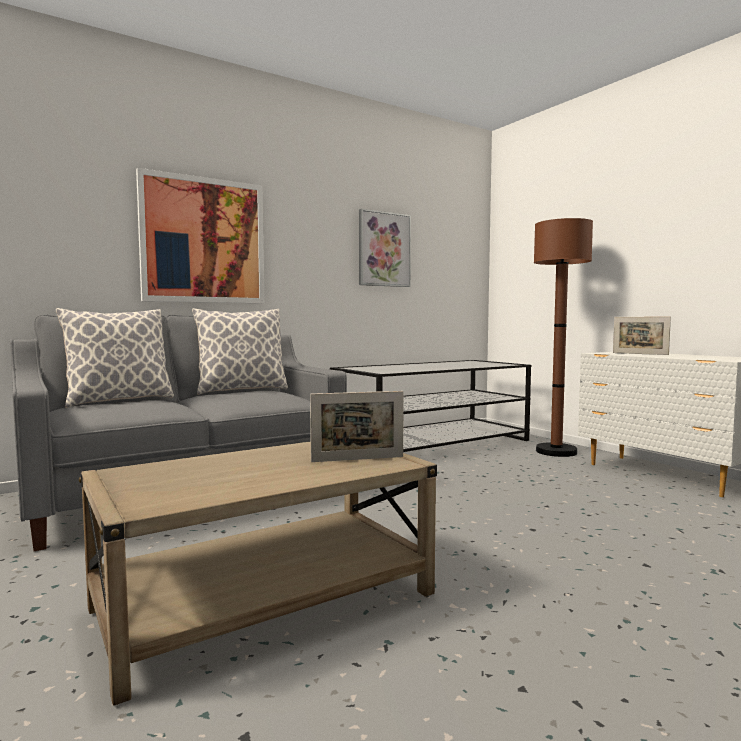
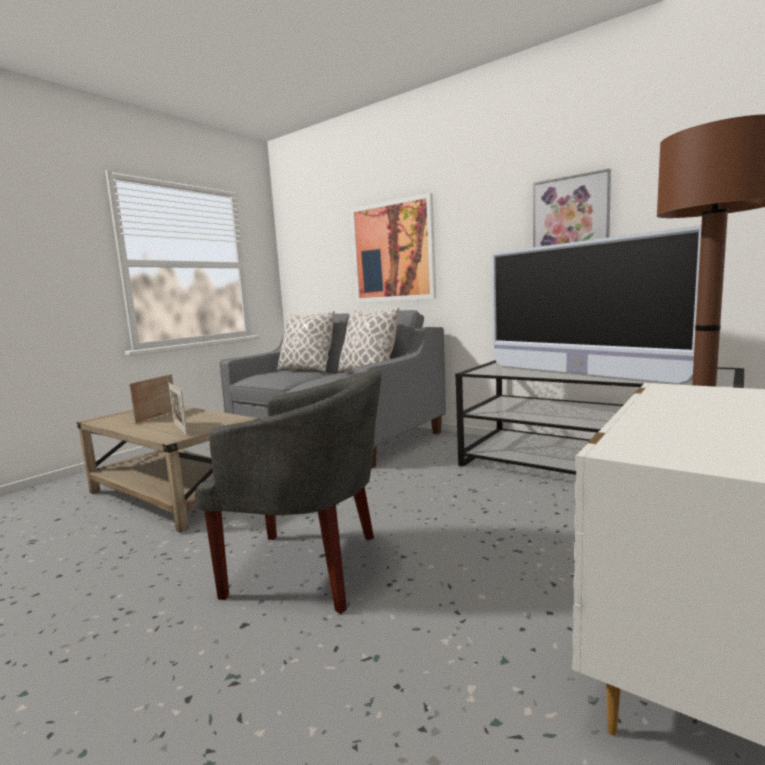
camera: 70 degrees right, 5 degrees up
(440, 367) = (578, 374): none -> television
(555, 535) = (310, 568): none -> grey armchair
(640, 354) = (714, 402): picture frame -> picture frame (156, 416)

